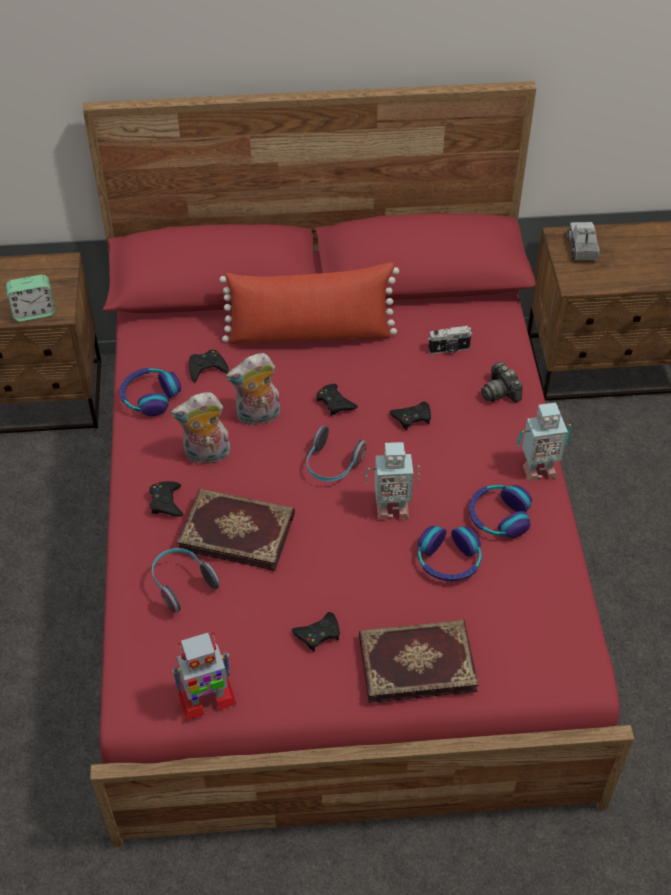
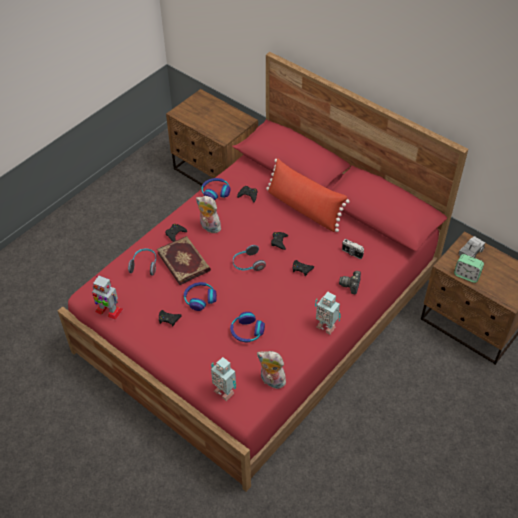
camera: 45 degrees right, 0 degrees up
(34, 312) = (214, 133): alarm clock -> alarm clock (466, 275)
(257, 417) = (244, 226): plush toy -> plush toy (271, 381)
(391, 508) = (250, 296): toy robot -> toy robot (224, 391)
(416, 661) = (189, 356): book -> none
(498, 517) = (286, 331): headphones -> headphones (200, 298)

